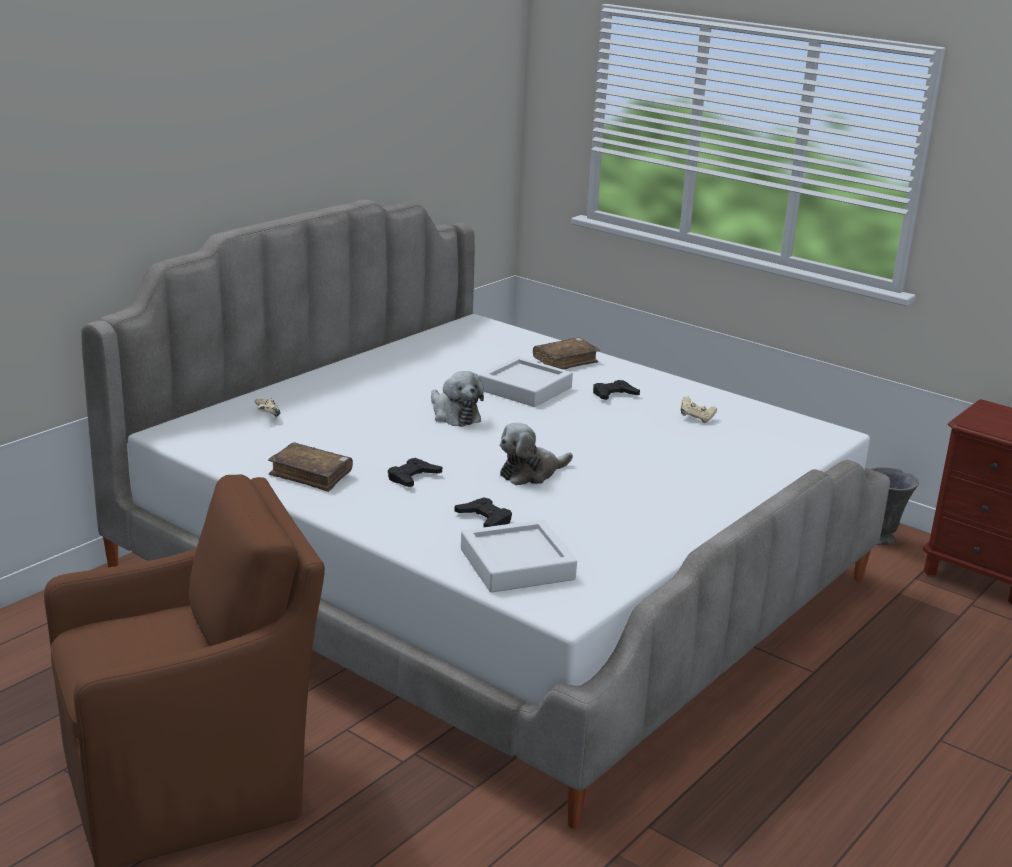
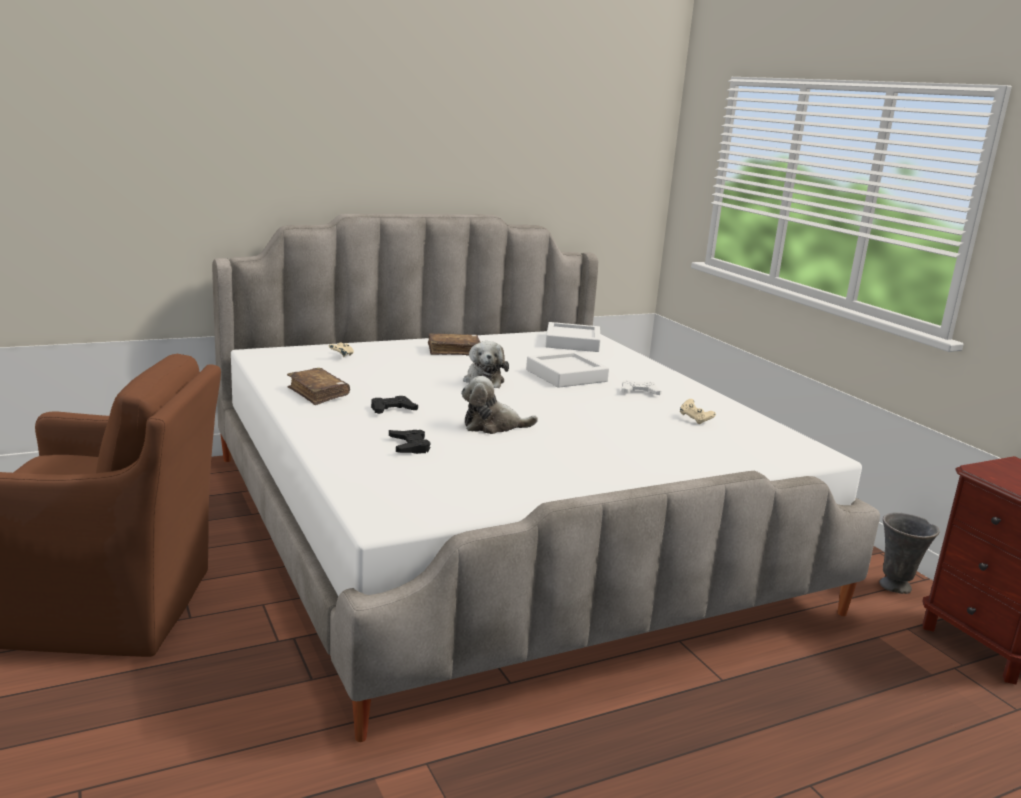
camera: 25 degrees right, 5 degrees down
(517, 564) = (390, 481): white tray -> white tray (572, 343)
(565, 361) = (625, 366): brown book -> brown book (453, 351)
(614, 395) = (639, 392): black game controller -> white game controller

